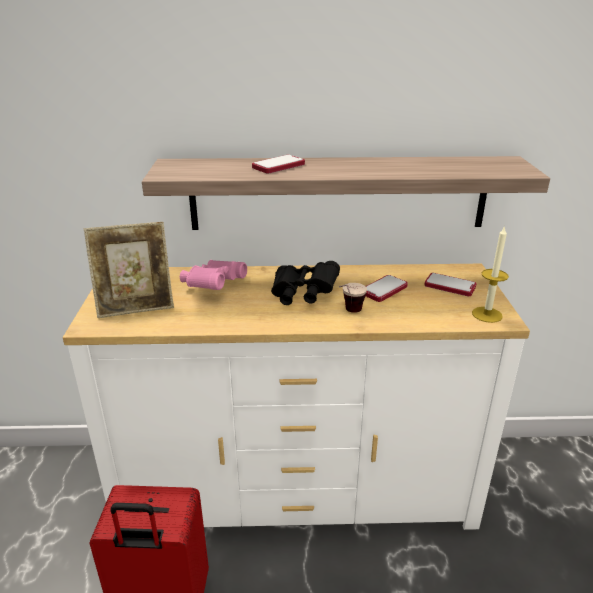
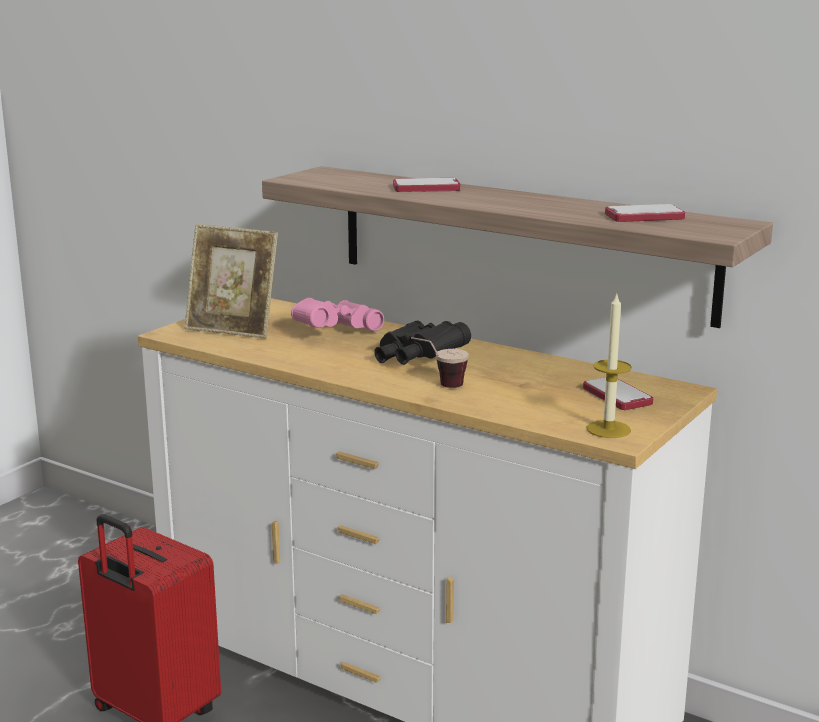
camera: 35 degrees right, 10 degrees down
(384, 289) = (522, 379): phone -> phone (644, 216)

